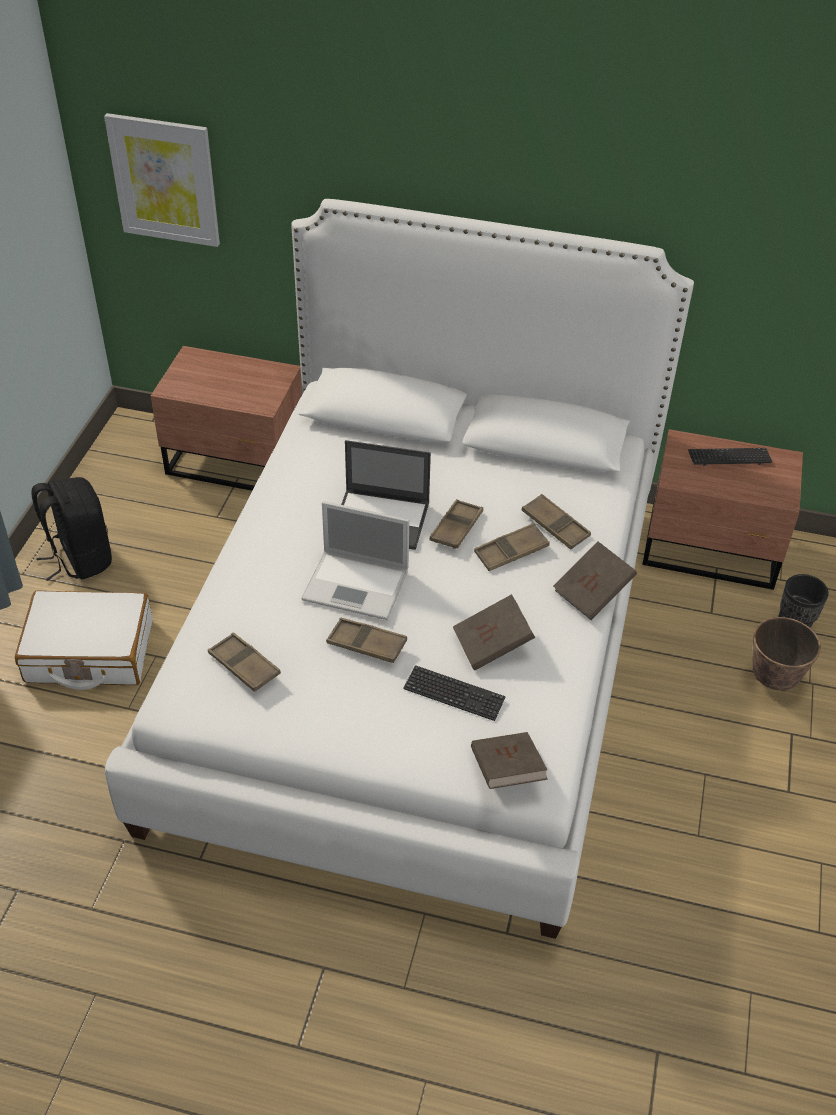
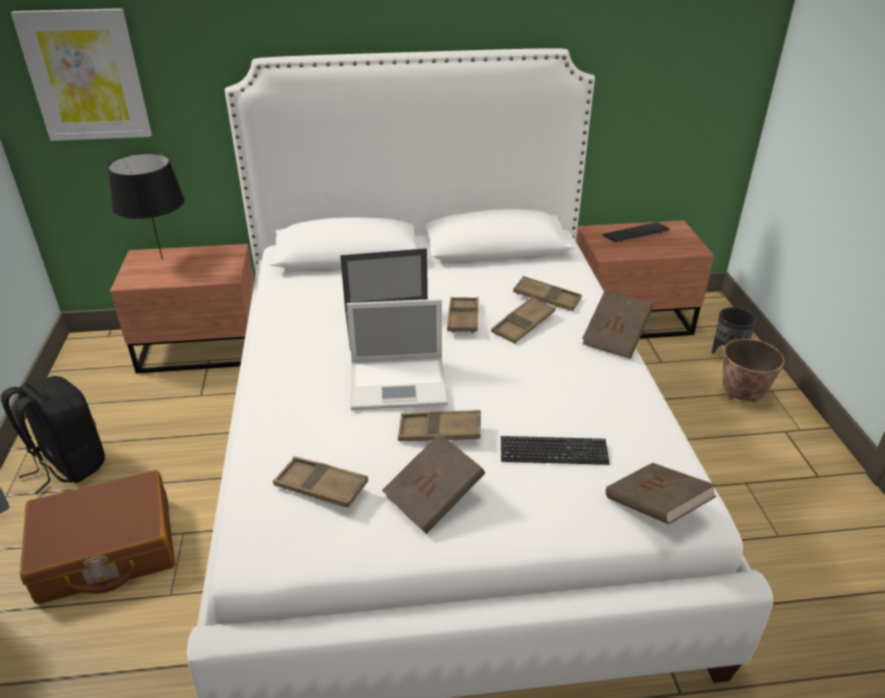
camera: 20 degrees left, 10 degrees down
(89, 652) = (106, 550): white suitcase -> brown suitcase
(211, 366) = (162, 259): none -> black table lamp
(492, 645) = (559, 400): brown book -> brown book (434, 498)

